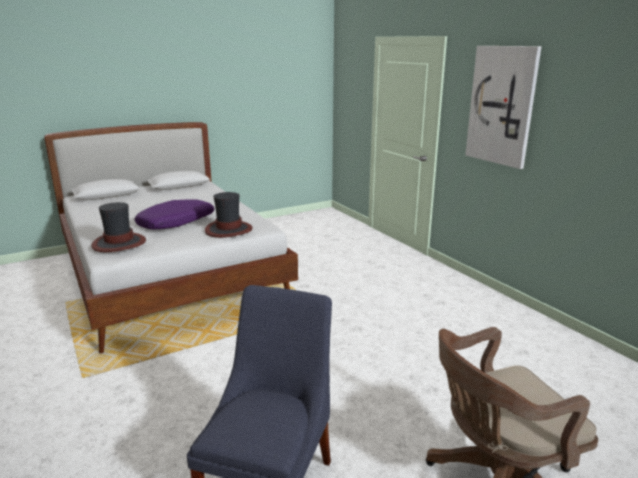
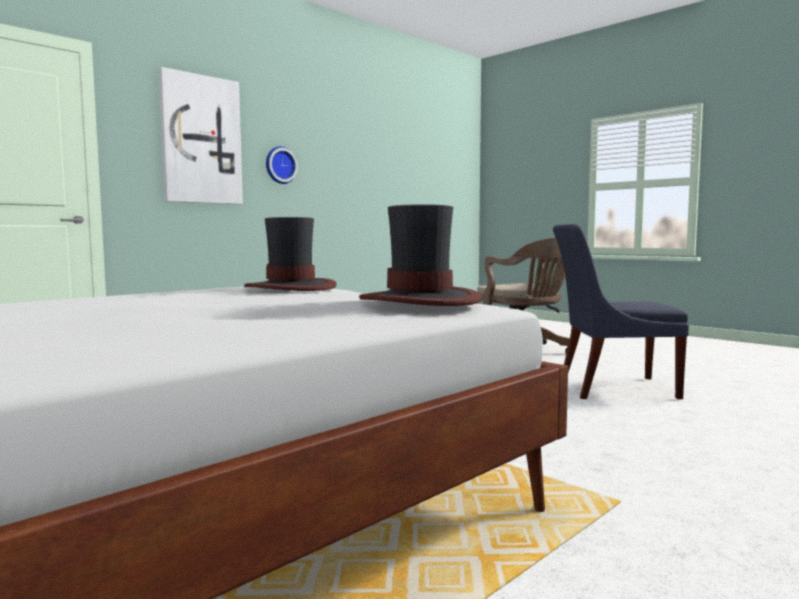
camera: 105 degrees left, 15 degrees down
(176, 222) = (247, 302): purple pillow -> none
(573, 134) = (280, 165): none -> wall clock

